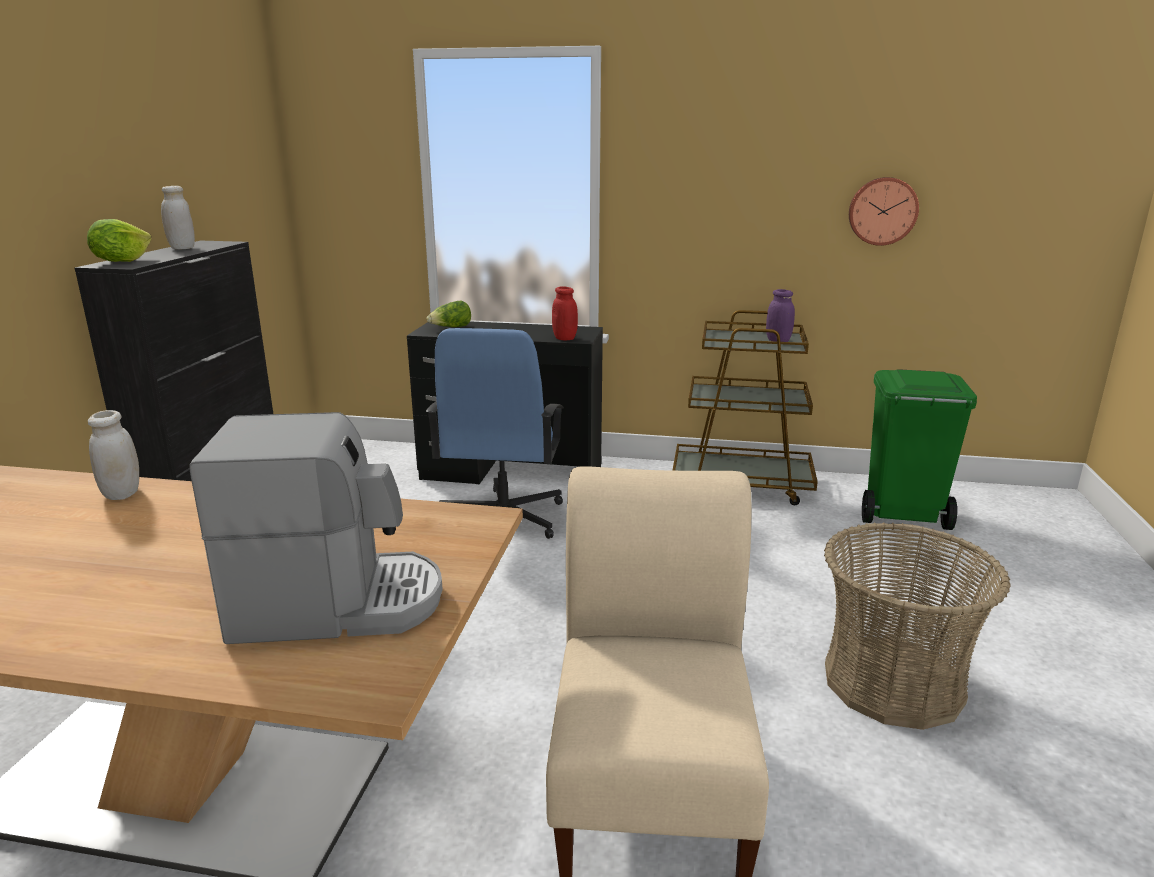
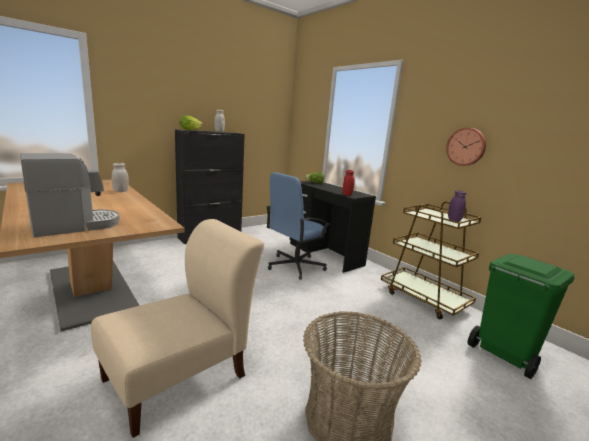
camera: 40 degrees right, 5 degrees down
(337, 604) = (76, 225): coffee machine -> coffee machine turned 75 degrees counterclockwise
(882, 211) = (550, 153): wall clock -> wall clock (466, 147)

